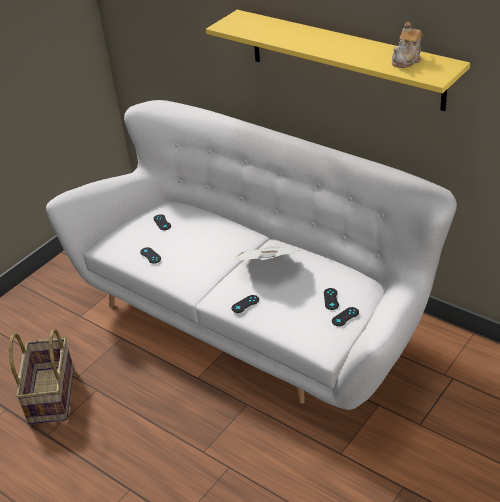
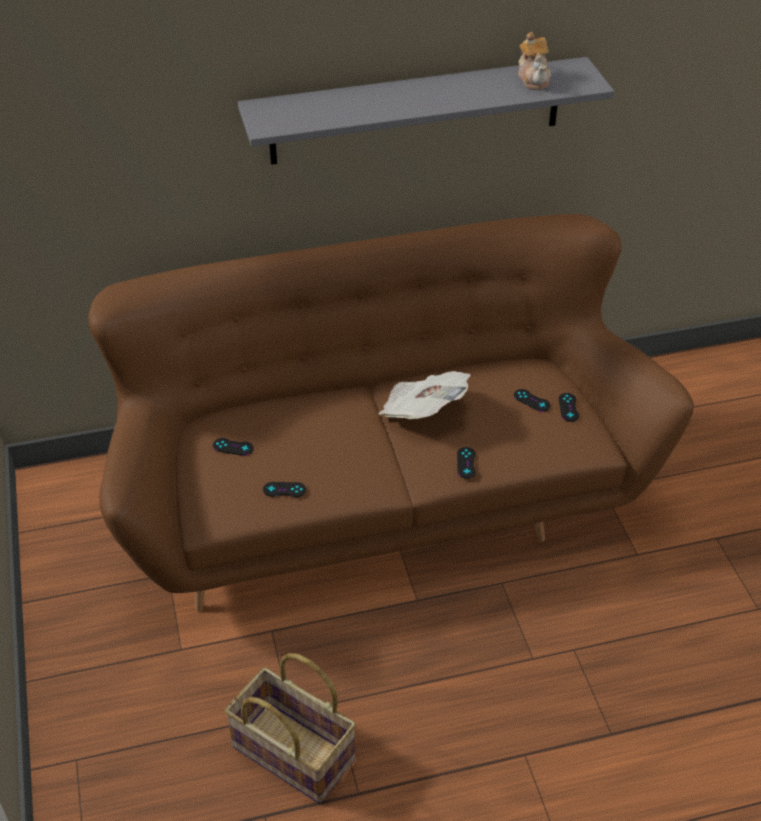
camera: 55 degrees left, 5 degrees up
(256, 318) = (381, 497): white sofa -> brown sofa
(344, 59) = (416, 111): yellow shelf -> grey shelf

